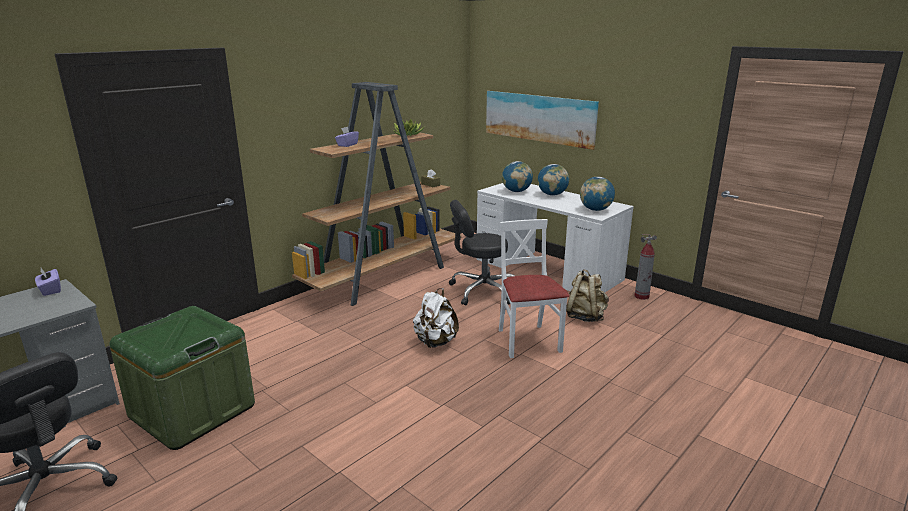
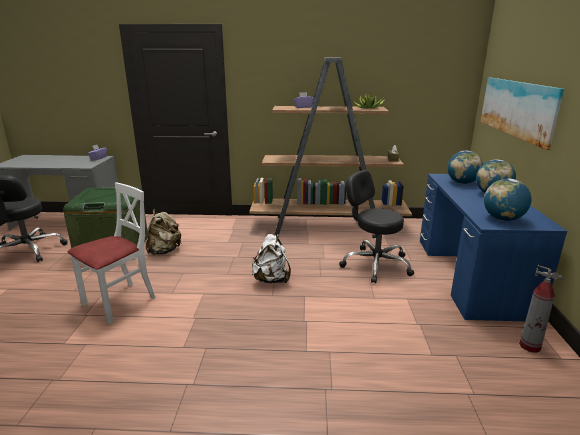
camera: 50 degrees right, 0 degrees up
(528, 341) = (331, 316): white chair -> white chair (119, 302)
(547, 269) = (469, 274): white desk -> blue desk
(585, 317) = (422, 328): beige backpack -> beige backpack (164, 251)

